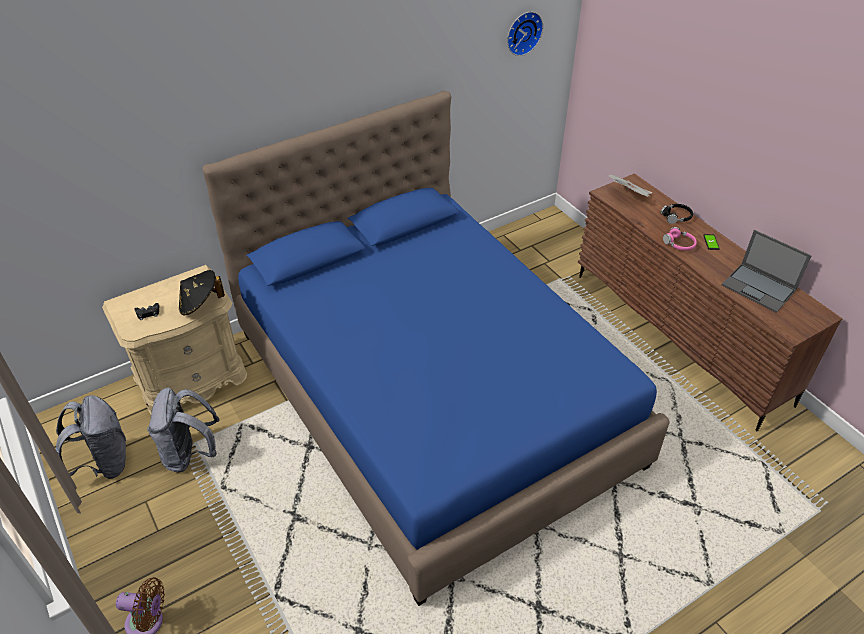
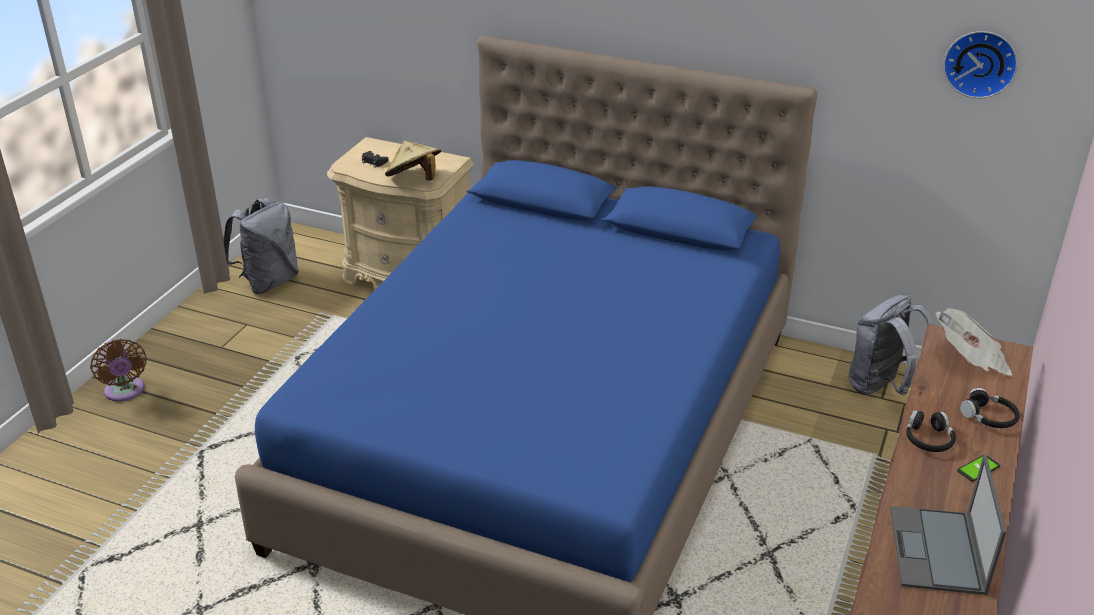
camera: 55 degrees right, 10 degrees down
(190, 454) = (319, 320): grey backpack -> grey backpack (882, 388)
(201, 304) = (414, 179): black hat -> beige hat
(679, 244) = (928, 439): pink headphones -> black headphones

